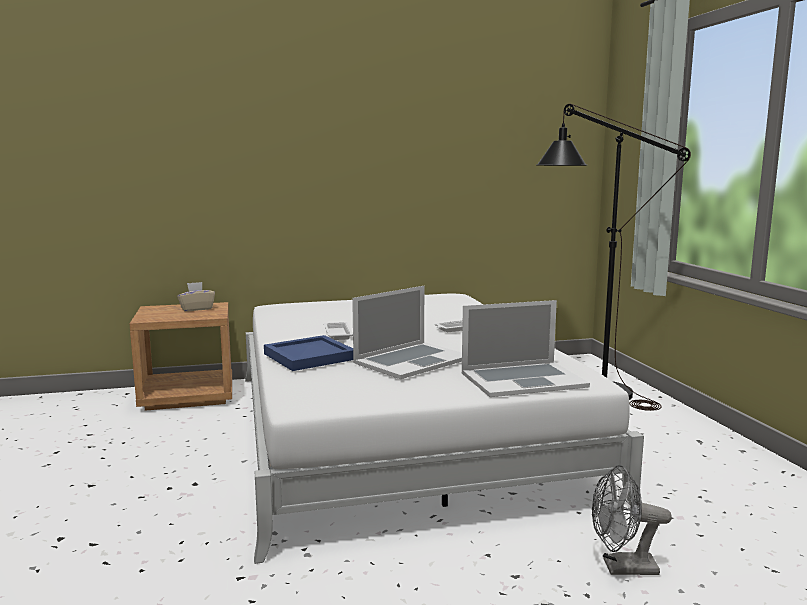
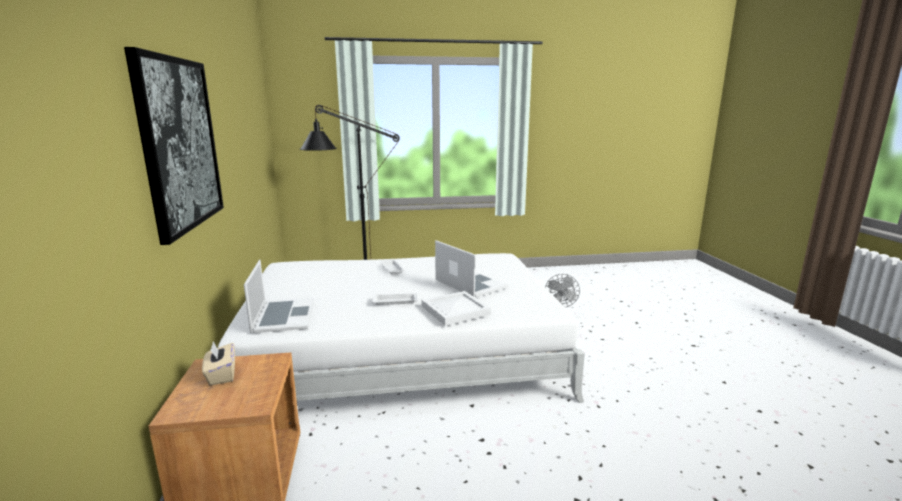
camera: 85 degrees left, 5 degrees up
(272, 136) = (179, 144): none -> picture
(310, 356) = (454, 310): blue tray -> white tray
(522, 379) = (502, 265): laptop -> laptop (283, 315)

